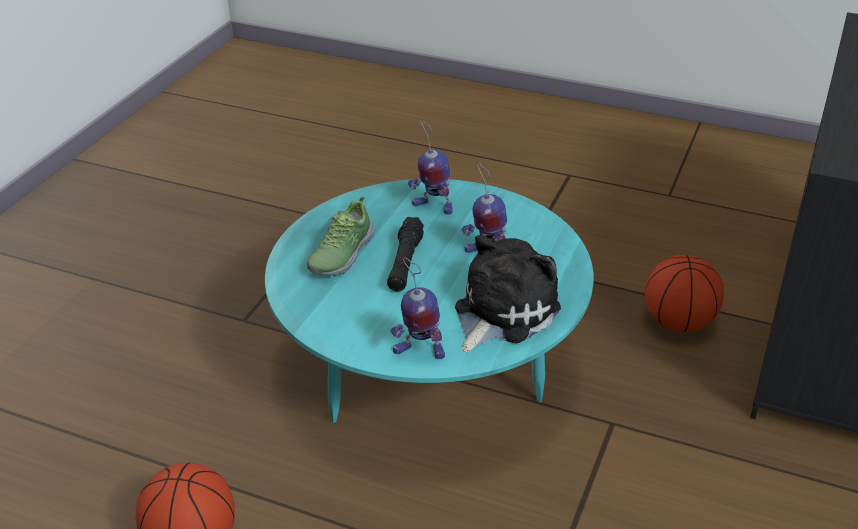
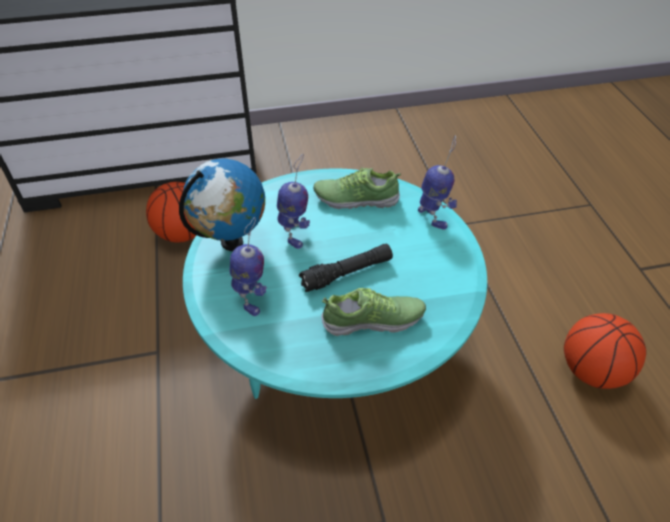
camera: 125 degrees left, 10 degrees up
(501, 312) = (356, 198): plush toy -> shoe
(510, 217) = (232, 242): none -> globe

